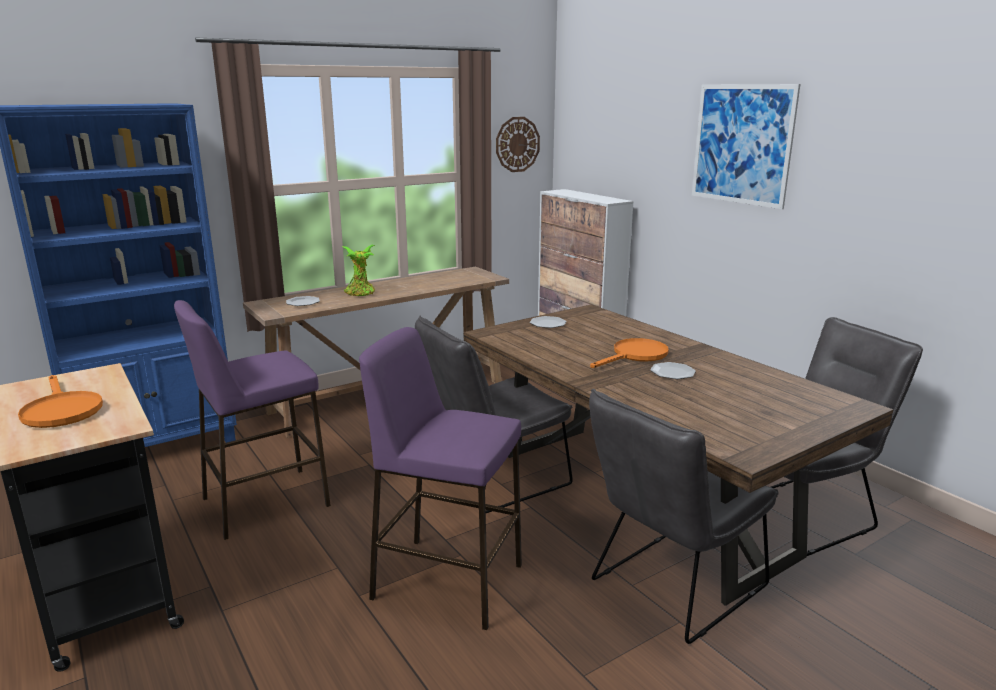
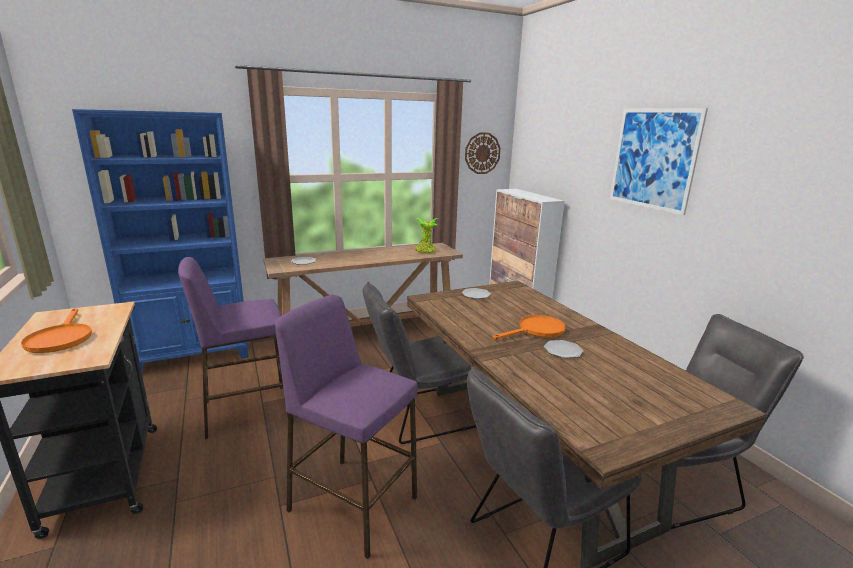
camera: 10 degrees right, 0 degrees up
(361, 293) = (348, 258): potted plant -> potted plant (425, 251)

